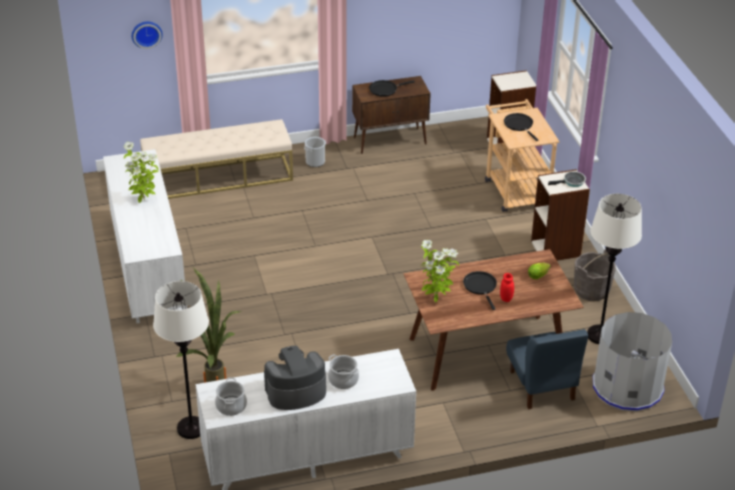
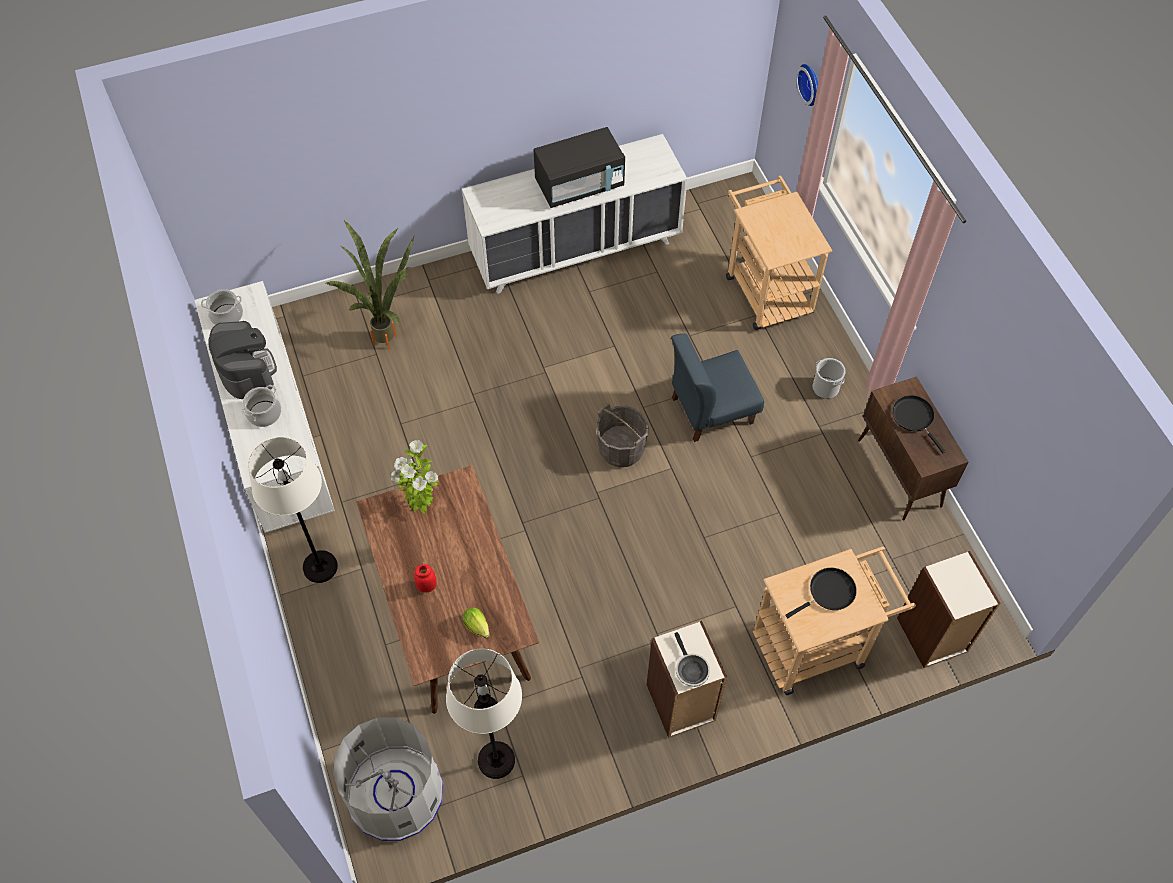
camera: 85 degrees right, 20 degrees up
(143, 200) = (579, 185): potted plant -> black microwave
(191, 428) = (319, 329): white floor lamp -> white floor lamp (320, 567)
(218, 178) = (765, 288): beige bench -> beige cart
(480, 287) = (449, 555): black frying pan -> none
(541, 386) = (393, 682): blue chair -> blue chair (711, 410)
(591, 290) = (592, 751): grey bucket -> grey bucket (621, 449)

